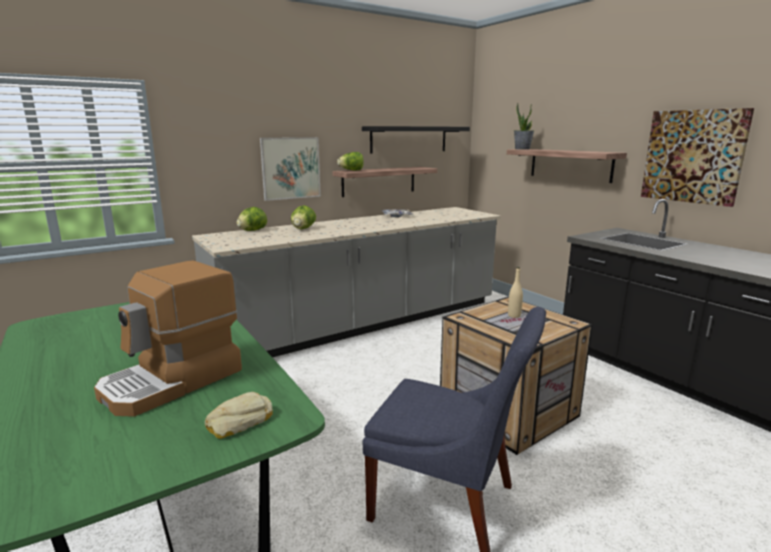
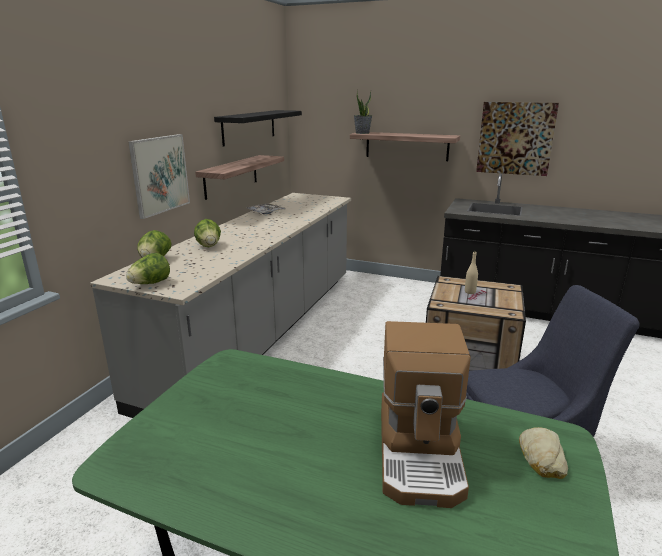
camera: 35 degrees left, 5 degrees up
(351, 170) = (215, 169): lettuce -> lettuce (150, 284)

